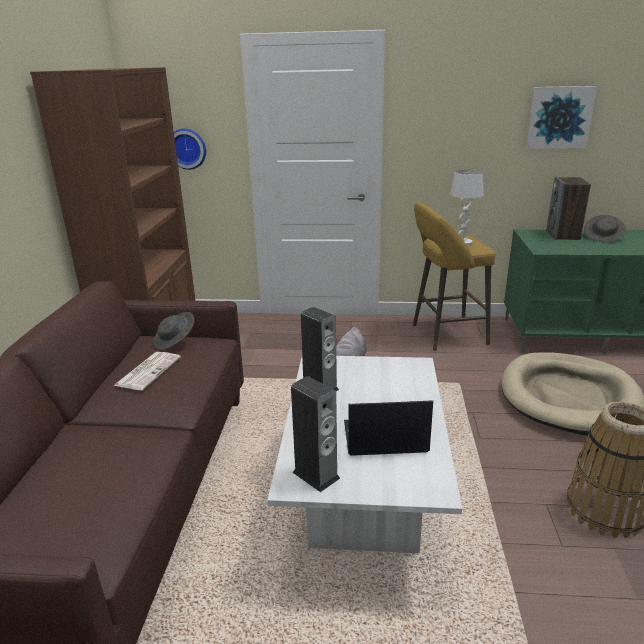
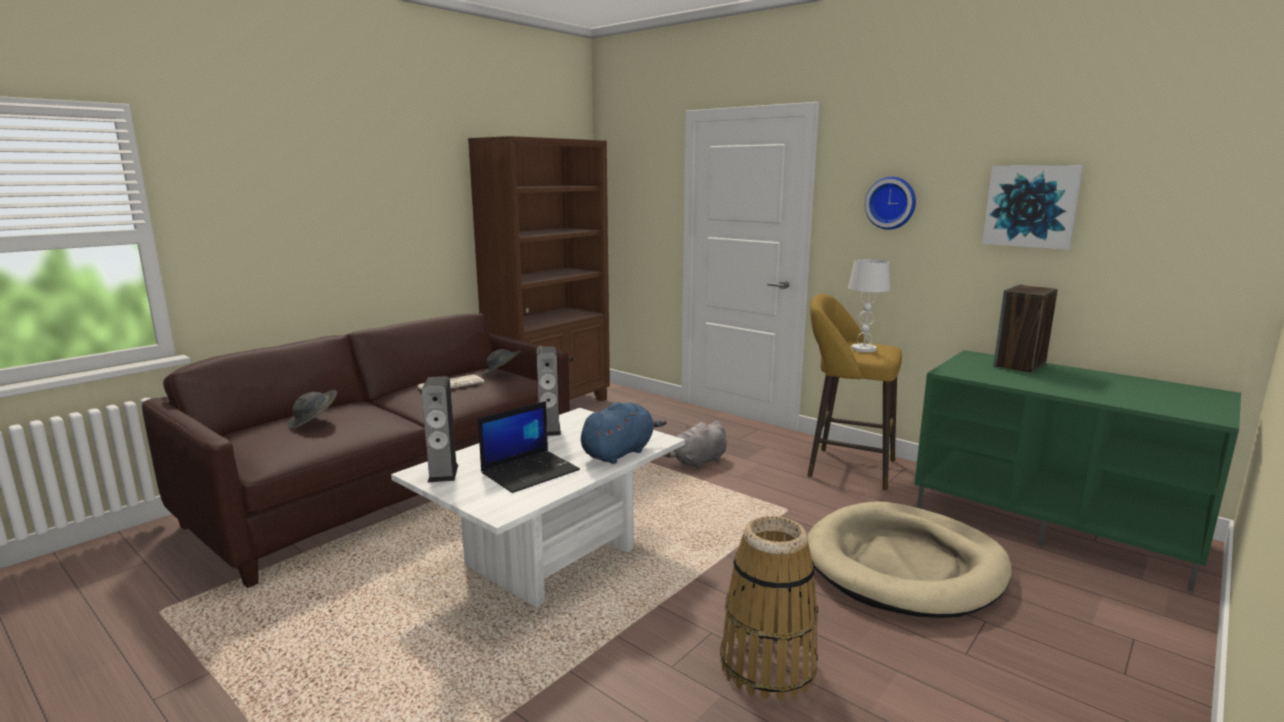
camera: 35 degrees right, 10 degrees down
(187, 148) = (635, 219): wall clock -> wall clock (891, 203)
(384, 438) = (530, 471): laptop -> laptop turned 105 degrees clockwise
(413, 389) = (619, 453): none -> blue plush toy
(603, 237) = (1075, 377): grey hat -> grey hat (314, 422)

